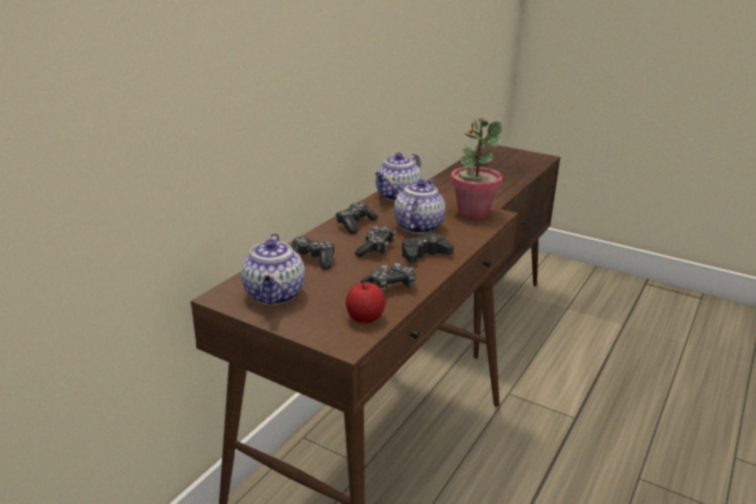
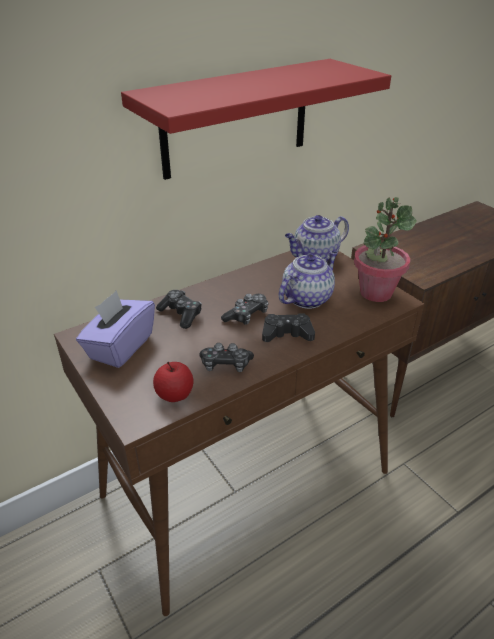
camera: 25 degrees right, 10 degrees up
(275, 295) = (120, 346): teapot -> purple tissue box
(324, 63) = (236, 119): none -> red shelf
(355, 224) = (250, 282): game controller -> none

